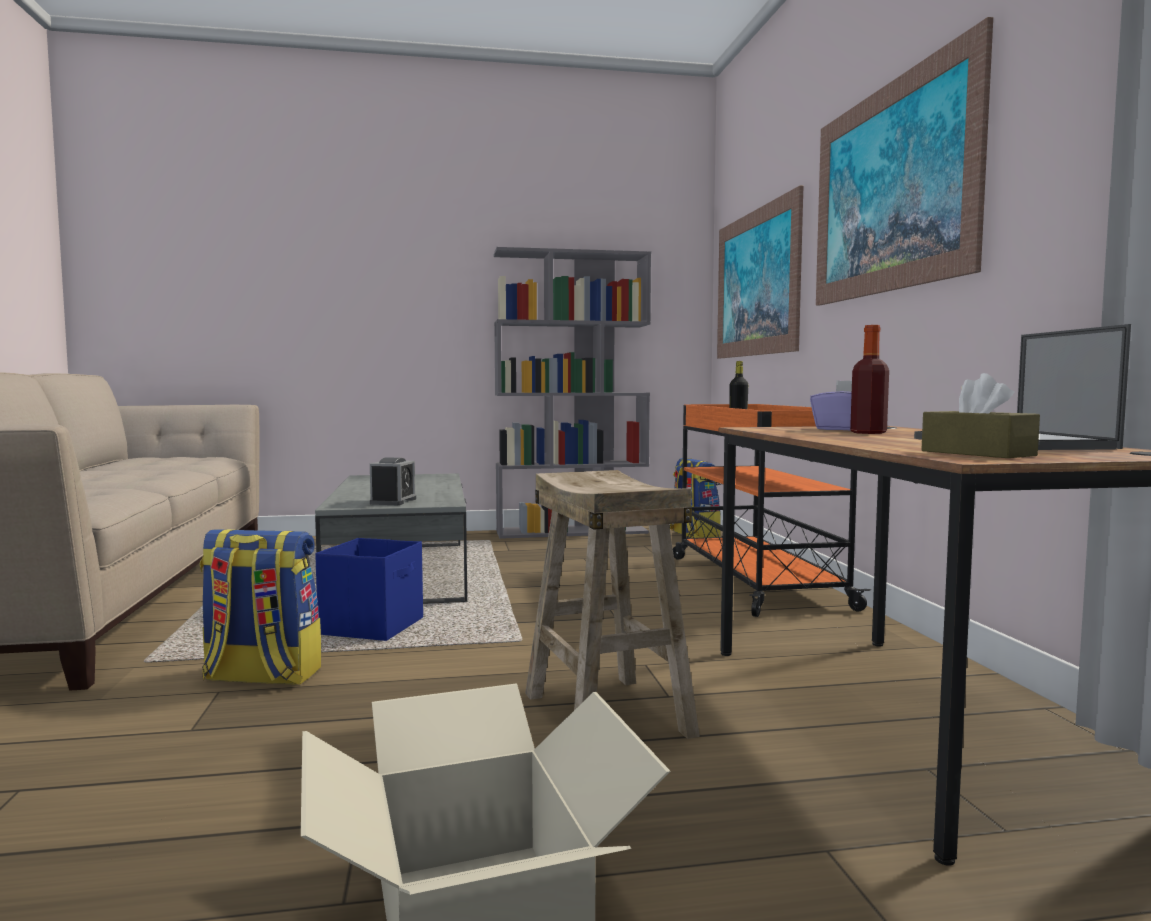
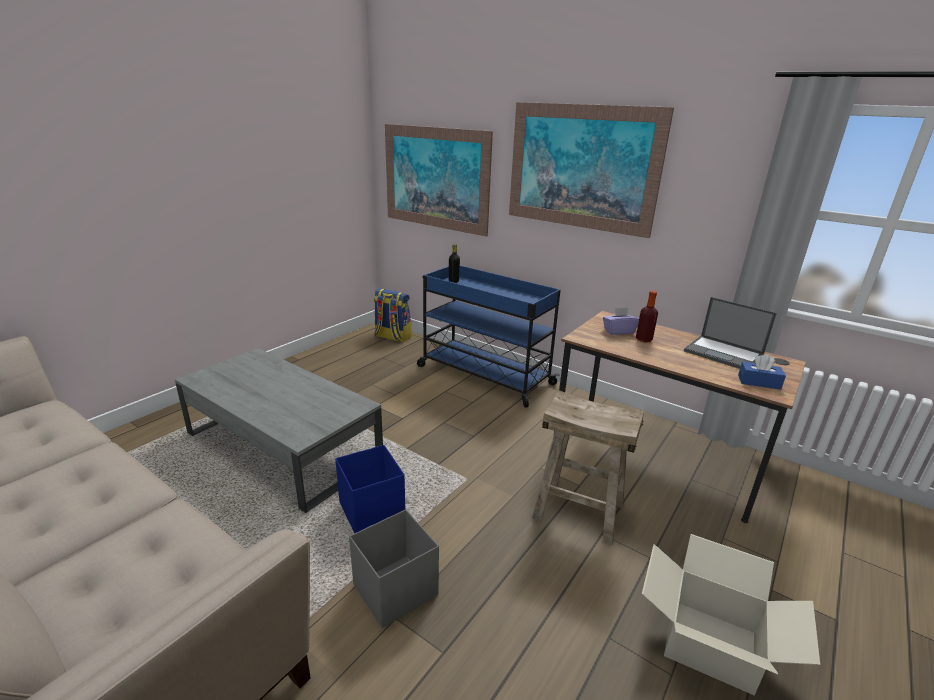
camera: 45 degrees left, 20 degrees up
(261, 676) = (394, 590): backpack -> grey storage box
(393, 501) = (322, 416): alarm clock -> none
(572, 531) = (316, 355): grey bookcase -> none
(754, 581) = (483, 374): orange cart -> blue cart
(977, 453) = (759, 382): brown tissue box -> blue tissue box

